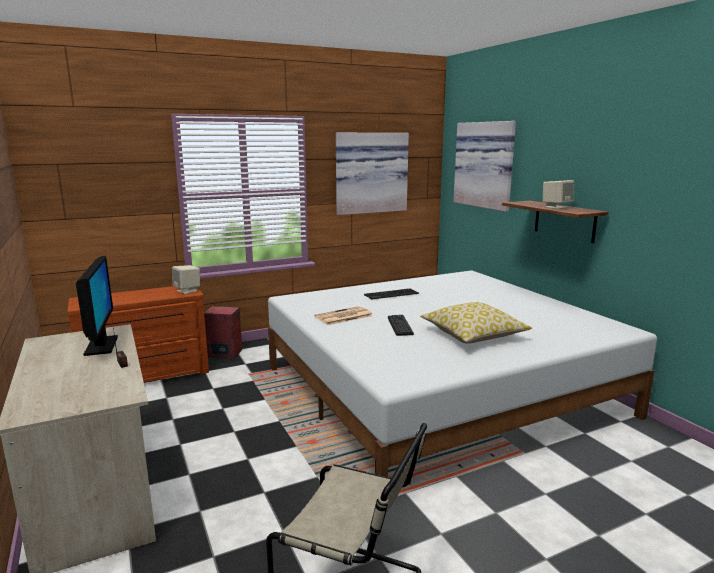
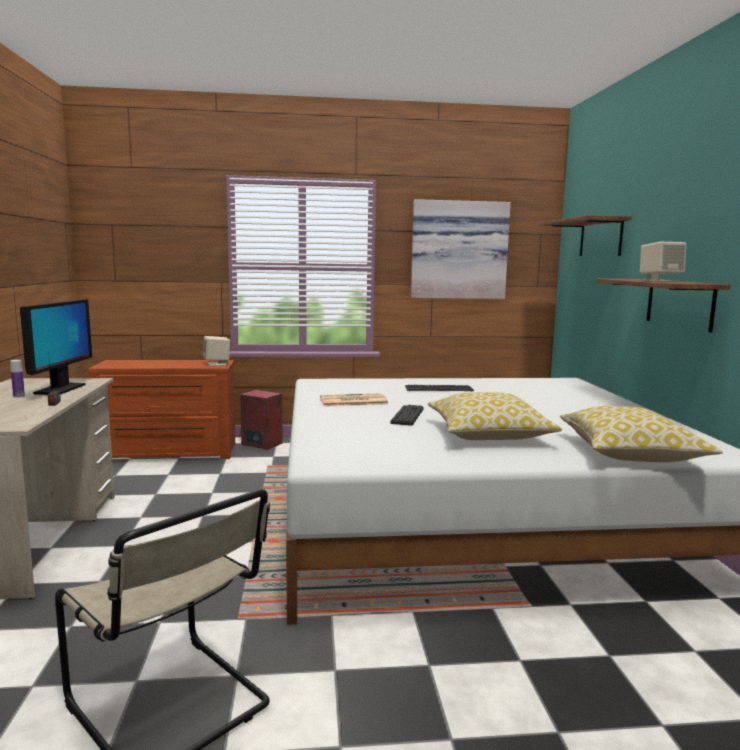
camera: 20 degrees right, 5 degrees down
(73, 361) = (19, 396): none -> bottle
(485, 165) = (600, 238): picture -> shelf
(572, 337) = (631, 453): none -> pillow

